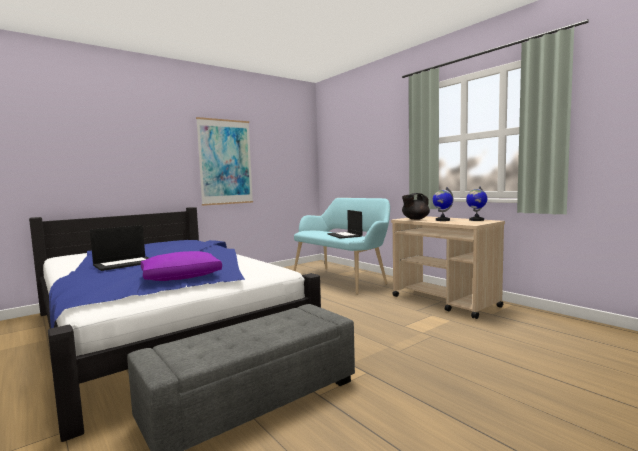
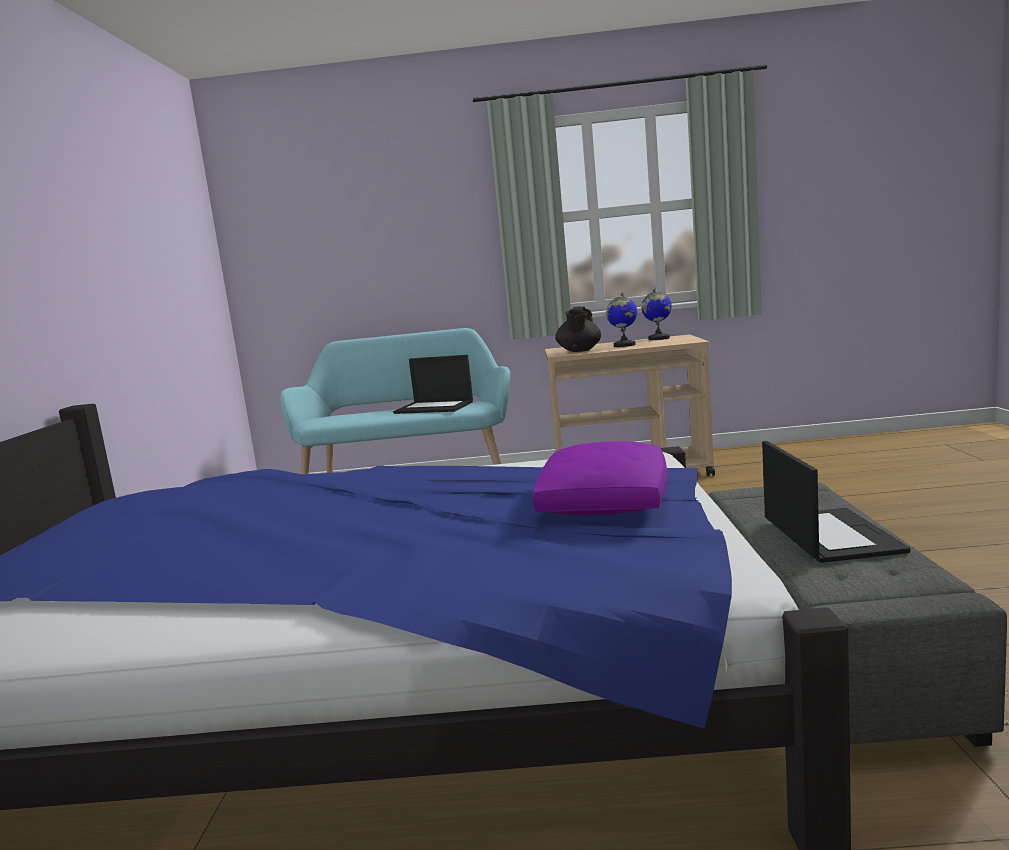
camera: 50 degrees left, 5 degrees up
(125, 263) = (351, 543): laptop -> laptop (829, 535)
(225, 162) = (99, 272): picture -> none

